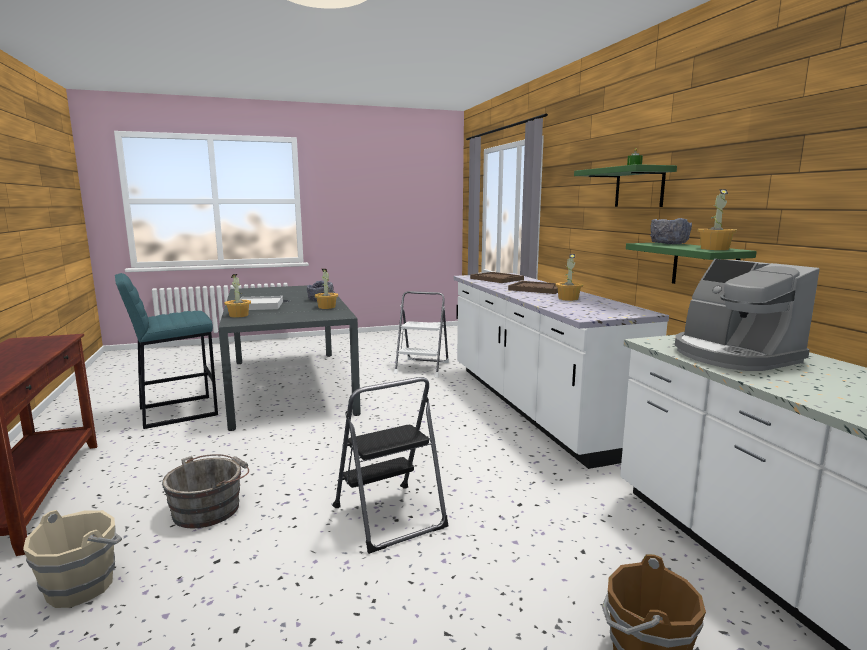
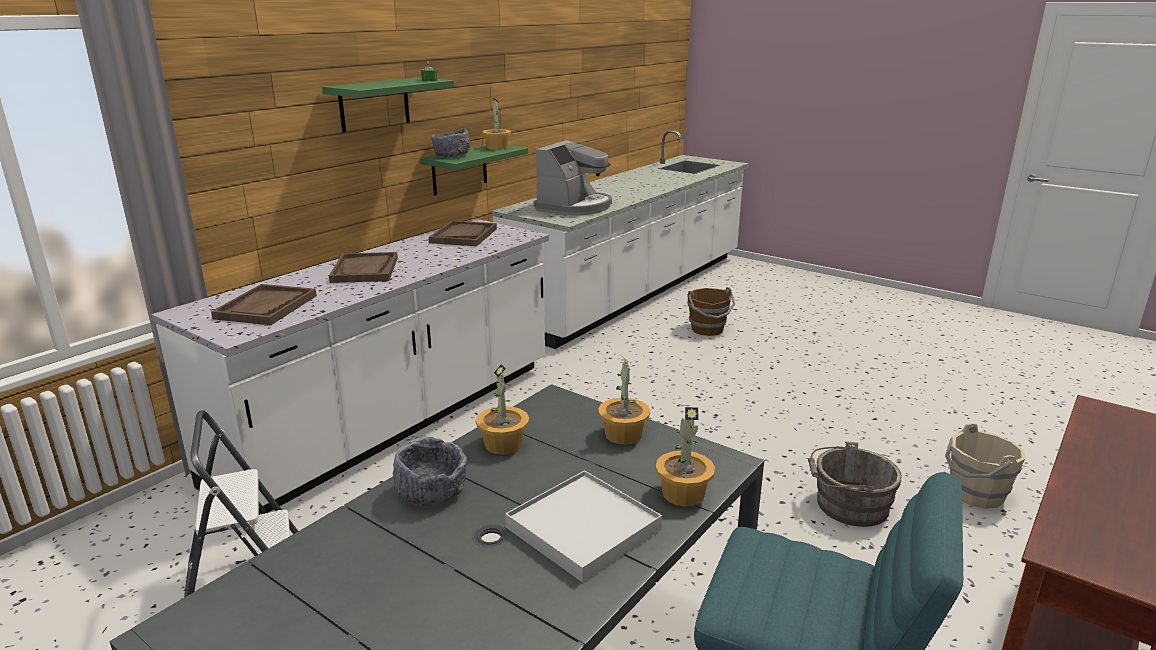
camera: 125 degrees left, 10 degrees up
(390, 518) = (718, 417): black step ladder -> none
(568, 298) = (427, 250): potted plant -> potted plant (622, 435)
(601, 306) = (463, 235): none -> brown tray

